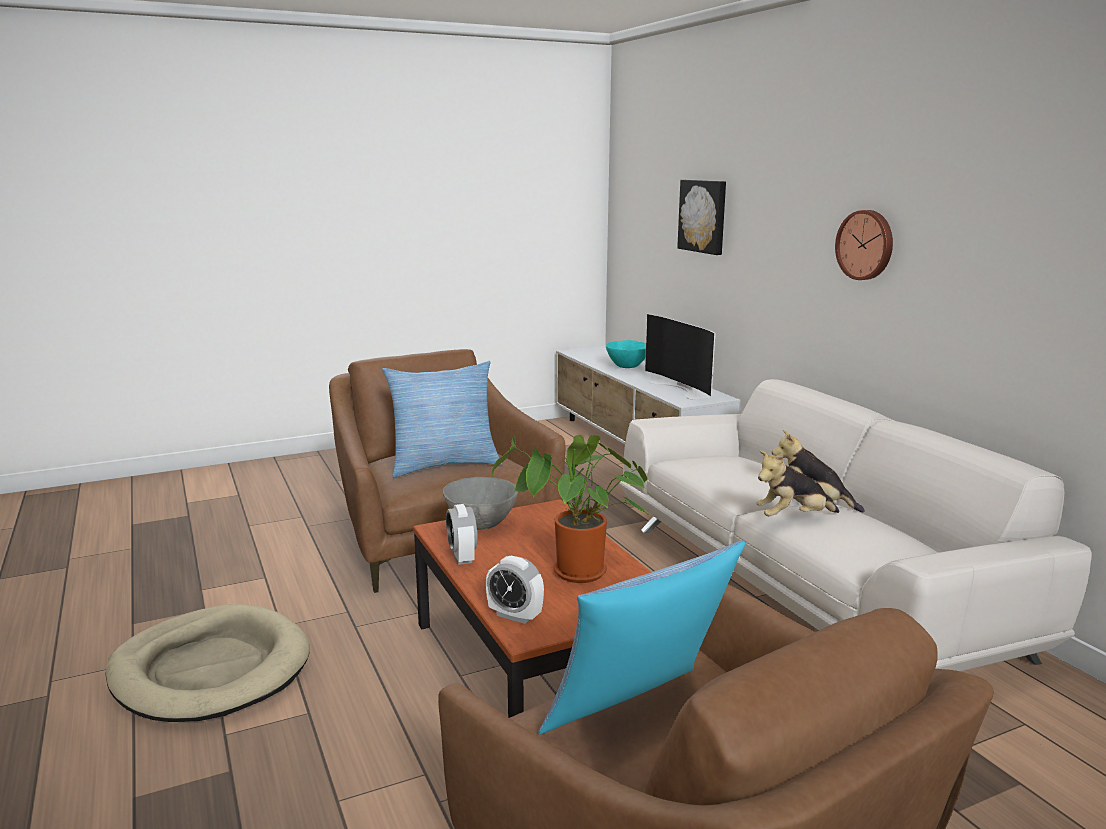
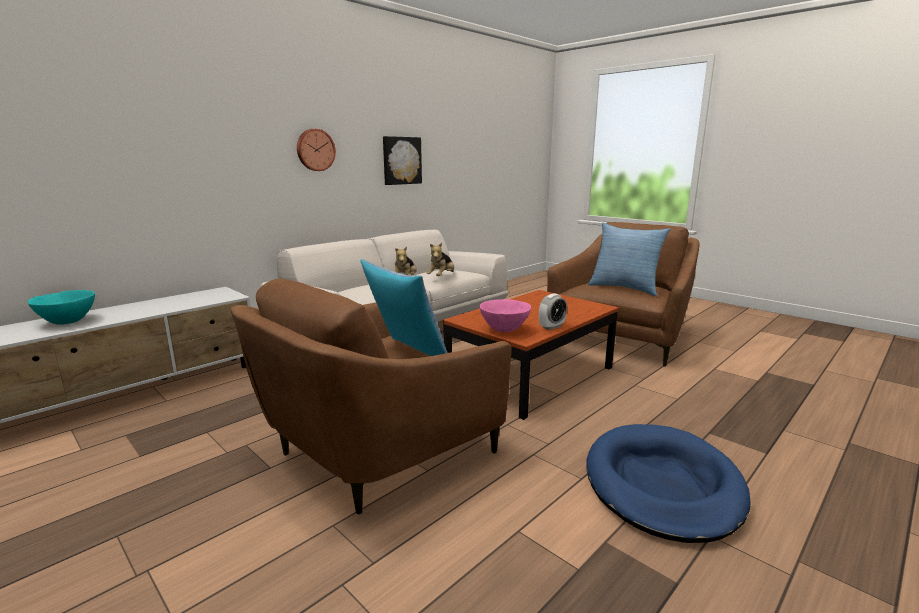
camera: 110 degrees left, 0 degrees up
(211, 670) = (662, 485): beige dog bed -> blue dog bed
(481, 524) = (504, 330): grey bowl -> pink bowl
(515, 615) = (590, 310): alarm clock -> none
(575, 575) = (538, 306): potted plant -> none
(682, 388) = (183, 300): television -> none
(703, 216) = (121, 139): picture -> picture (401, 160)
(793, 518) = (442, 277): plush toy -> plush toy turned 60 degrees clockwise

